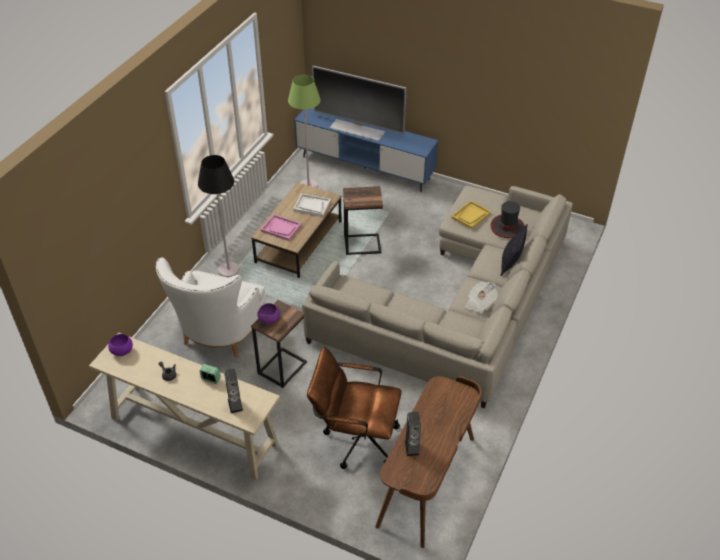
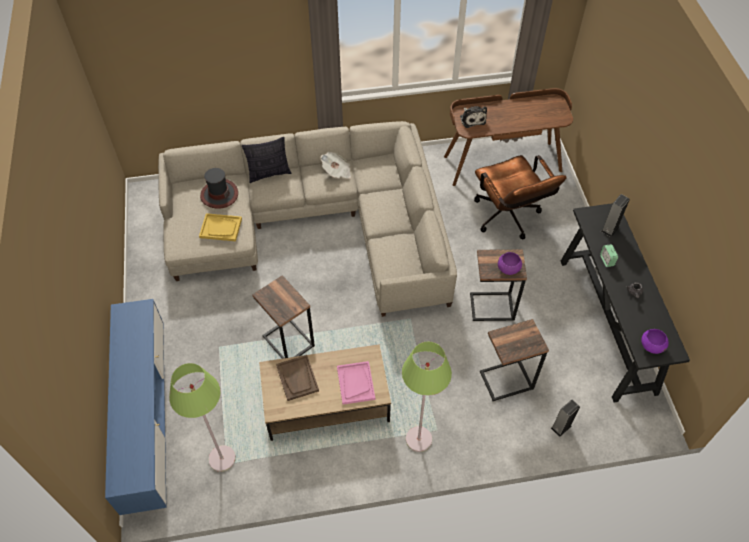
camera: 125 degrees left, 10 degrees up
(193, 431) = (607, 325): beige console table -> black console table
(217, 337) = (507, 381): white armchair -> side table
(228, 270) = (418, 439): black floor lamp -> green floor lamp
(312, 206) = (297, 378): white tray -> brown tray
(357, 129) = (135, 398): television -> none
(412, 447) = (533, 119): speaker -> speaker (561, 427)
(451, 397) = (472, 119): none -> plush toy

